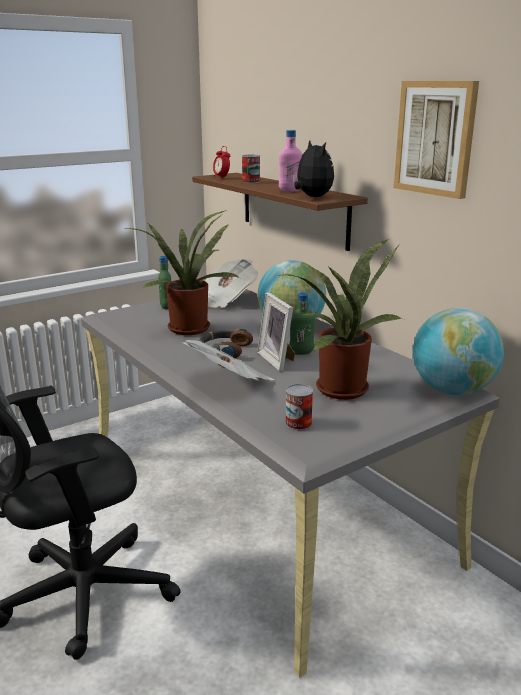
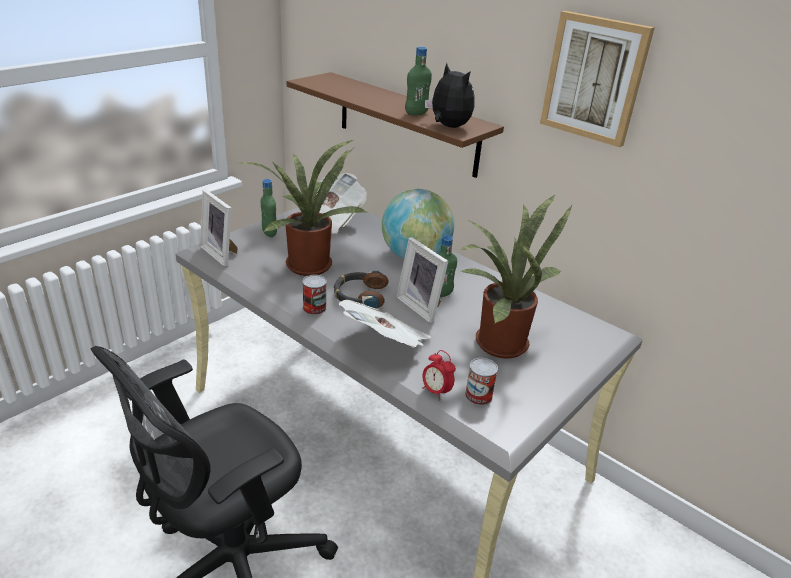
camera: 15 degrees left, 10 degrees up
(118, 318) = (222, 253): none -> picture frame
(221, 178) = (323, 84): alarm clock -> alarm clock (436, 391)
(251, 182) = (361, 93): can -> can (314, 308)
(290, 191) = (416, 113): pink bottle -> green bottle
(452, 390) = (602, 336): globe -> none

